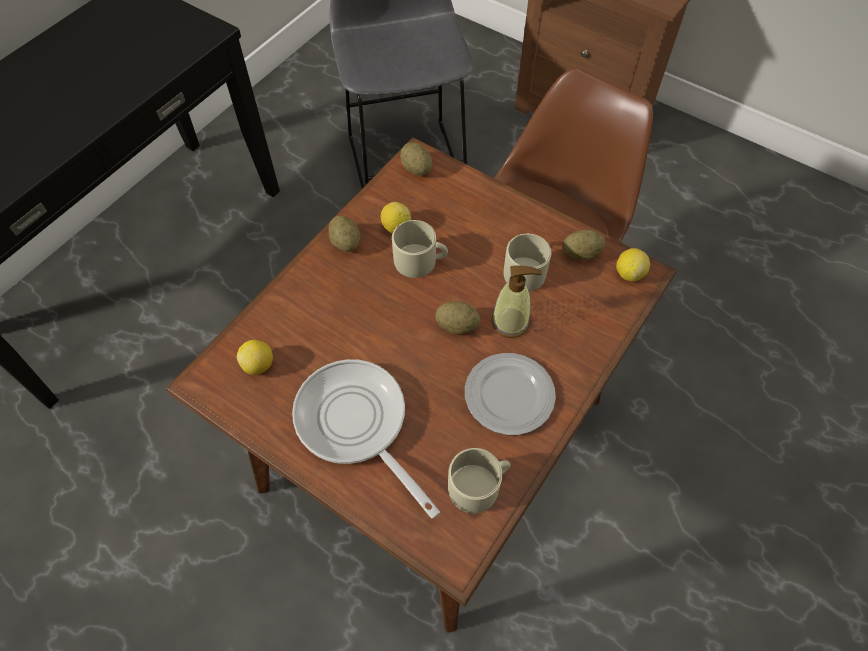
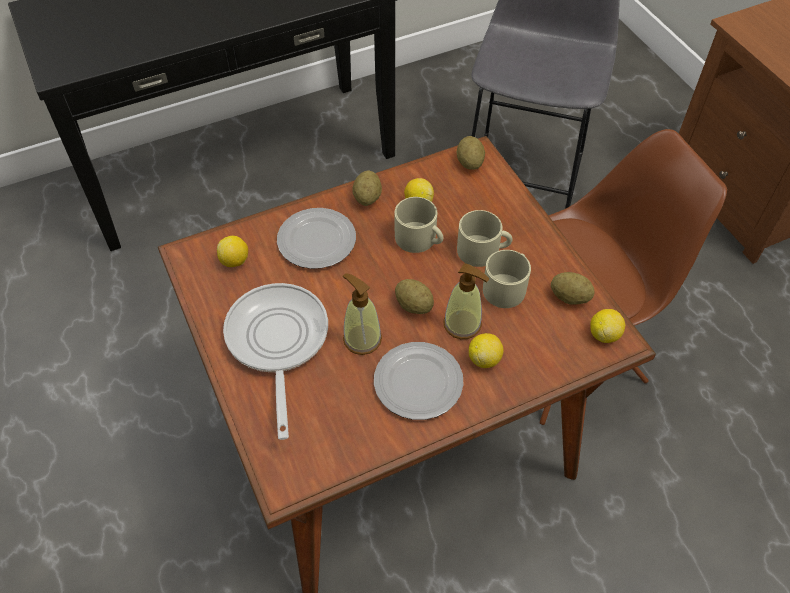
camera: 30 degrees right, 5 degrees down
(325, 307) = (316, 241): none -> plate
(432, 380) = (362, 339): none -> soap dispenser
(479, 485) = (341, 440): beige mug -> beige mug (483, 251)
(549, 344) = (484, 359): none -> lemon

